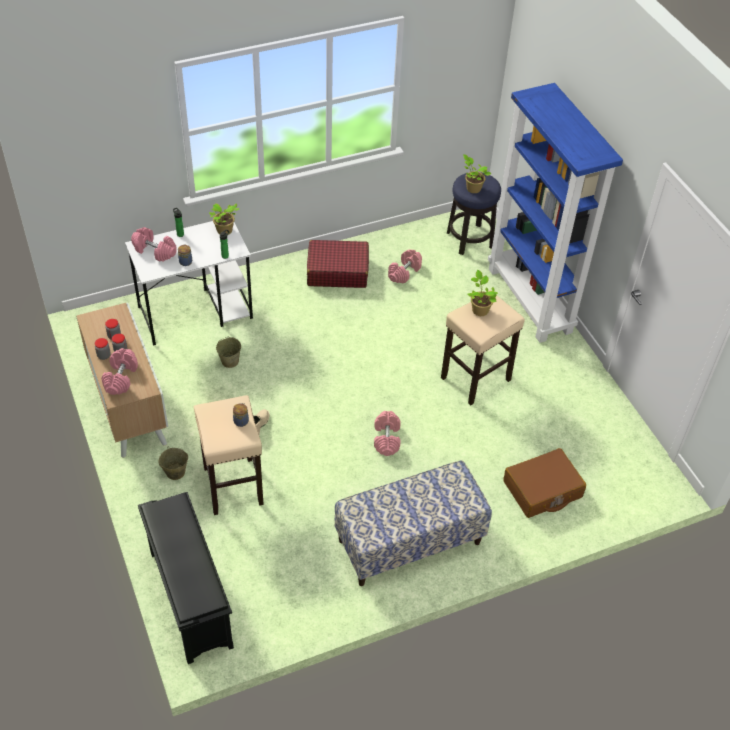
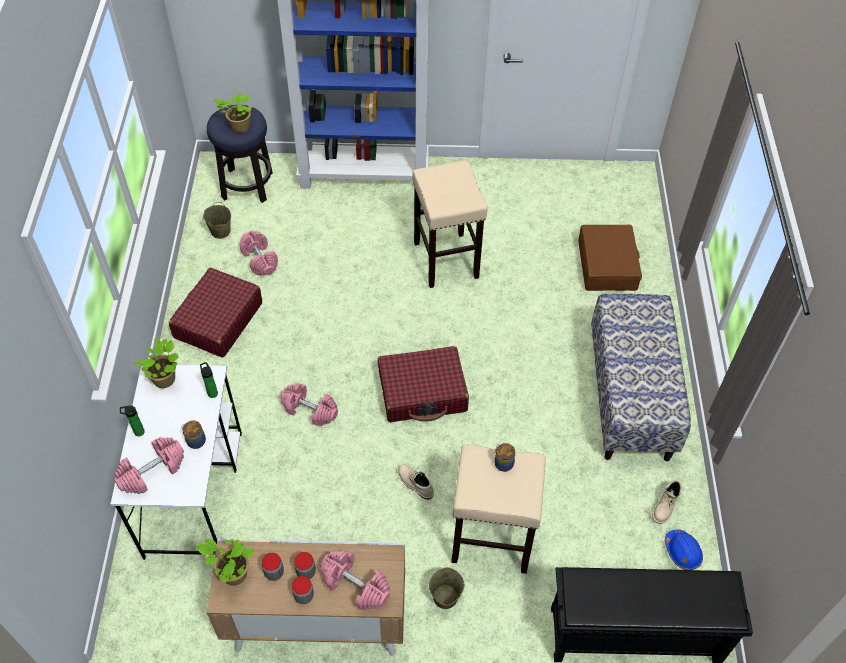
camera: 65 degrees left, 5 degrees up
(230, 361) = (298, 480): beige bucket -> beige bucket (220, 231)
(277, 615) = (682, 552): none -> blue hard hat
(314, 593) = (665, 506): none -> beige boot
(339, 405) = (423, 392): none -> red suitcase
(386, 438) = (489, 366): pink dumbbell -> pink dumbbell (309, 410)
(479, 309) = (438, 188): potted plant -> potted plant (232, 574)

